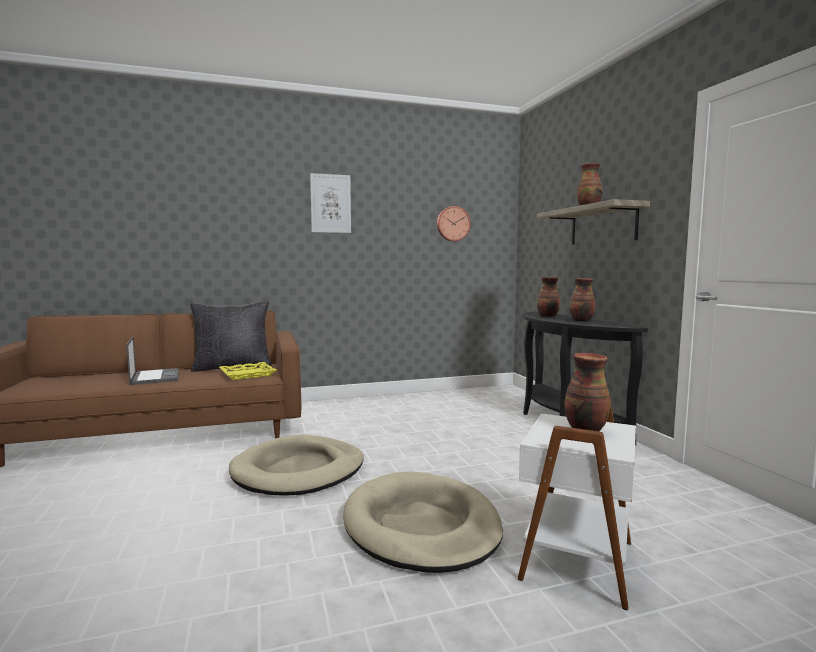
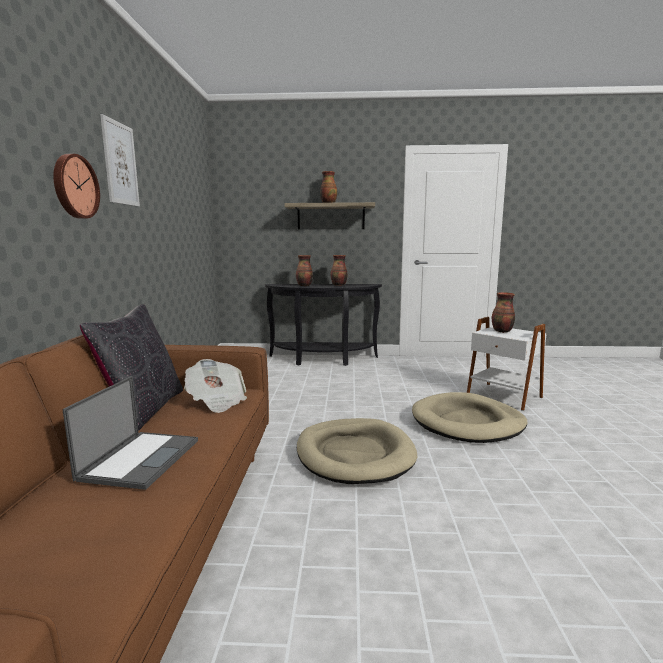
camera: 70 degrees left, 5 degrees up
(155, 377) = (141, 458): laptop -> laptop turned 105 degrees clockwise
(247, 374) = (217, 401): yellow tray -> newspaper
(452, 223) = (189, 203): wall clock -> wall clock (74, 186)

